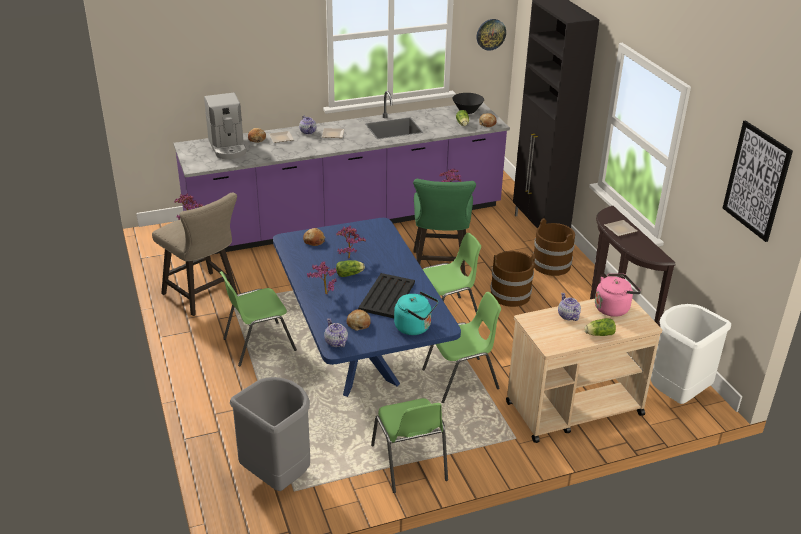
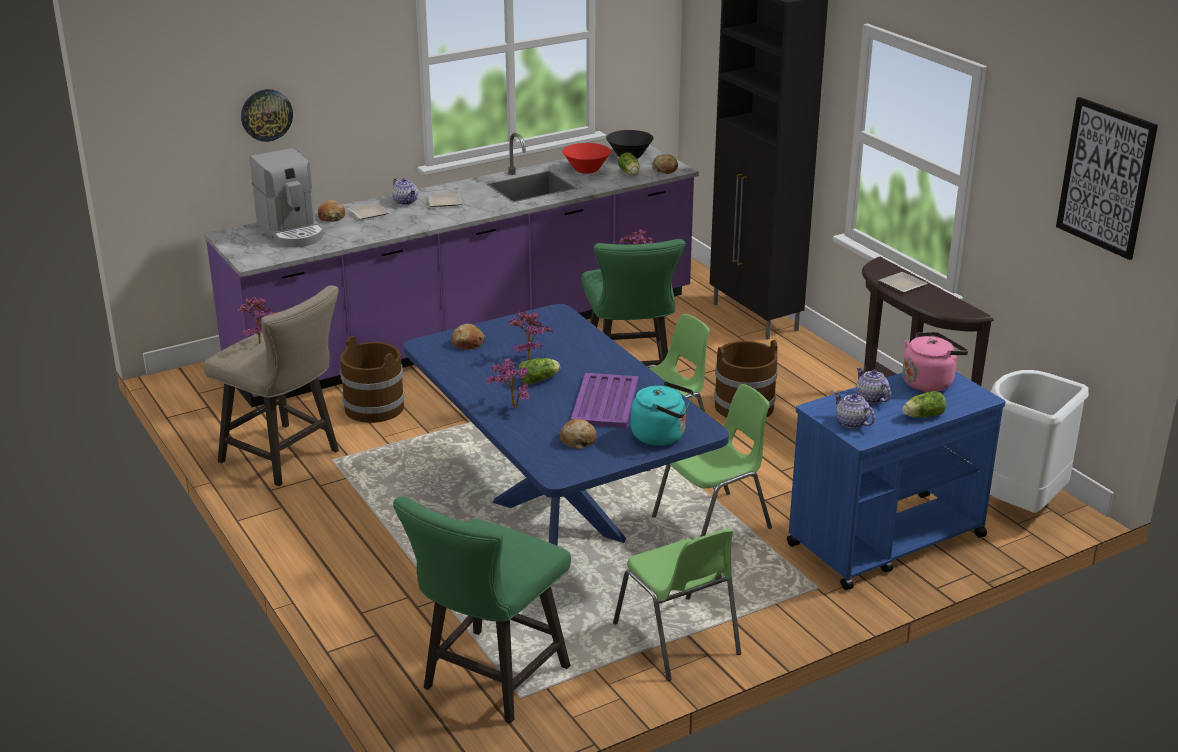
camera: 10 degrees left, 5 degrees down
(258, 344) = (394, 513): green chair -> none
(278, 476) = (489, 682): grey trash can -> green stool
(335, 342) = (554, 467): teapot -> teapot (851, 422)
(387, 296) = (605, 401): black tray -> purple tray
(435, 119) = (586, 170): none -> red bowl
(490, 34) = (648, 43): wall clock -> wall clock (266, 115)
(552, 265) = (789, 362): brown bucket -> brown bucket (375, 407)
(573, 408) = (884, 540): beige cart -> blue cart

